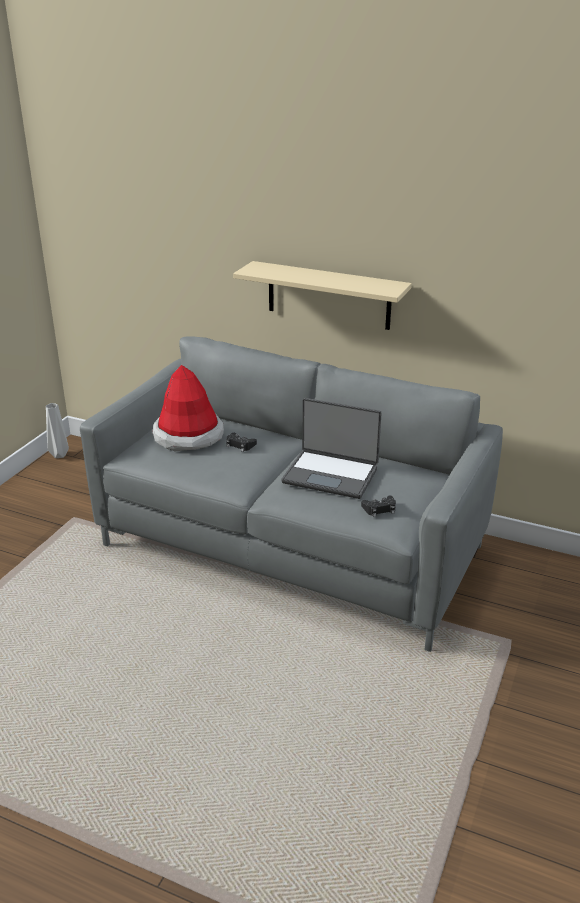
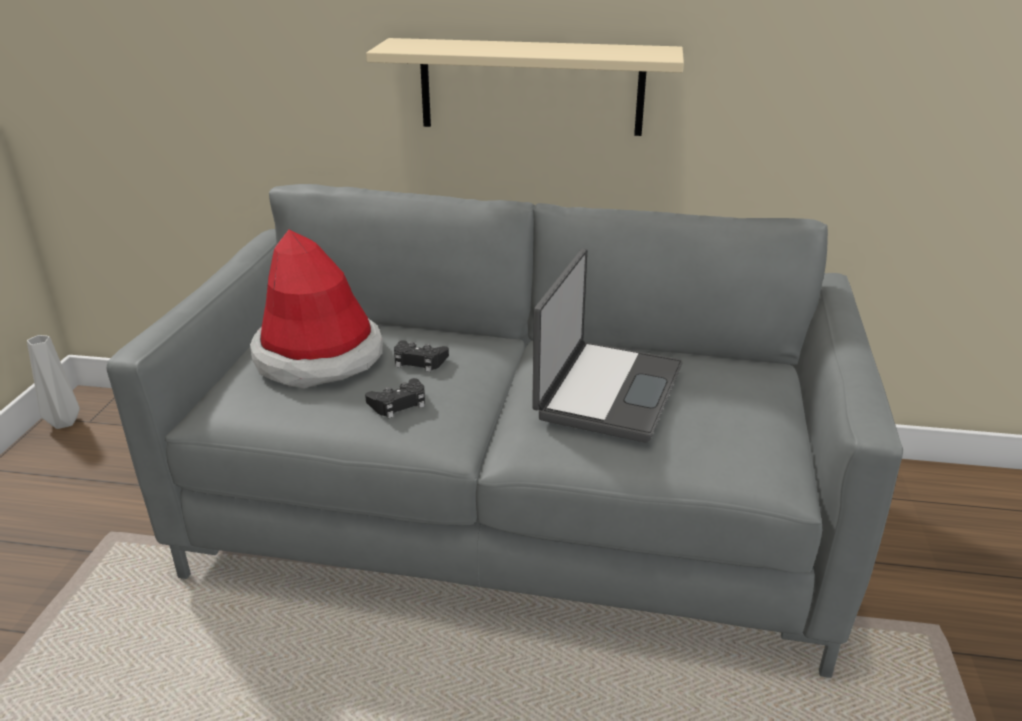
camera: 15 degrees left, 0 degrees up
(331, 474) = (606, 391): laptop -> laptop turned 75 degrees counterclockwise
(379, 509) = (727, 442): black game controller -> black game controller (399, 403)

